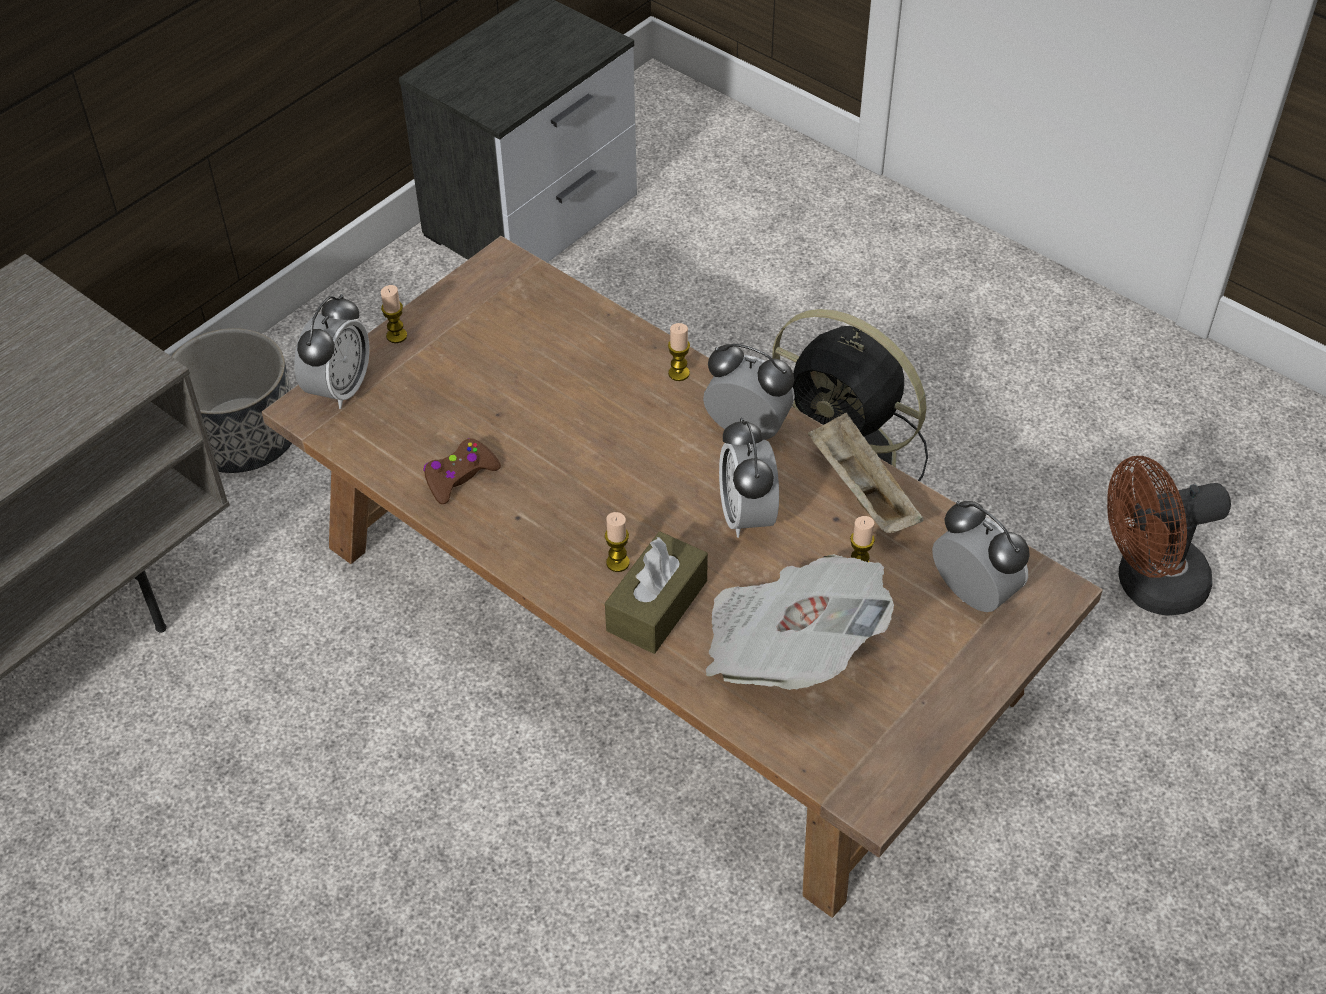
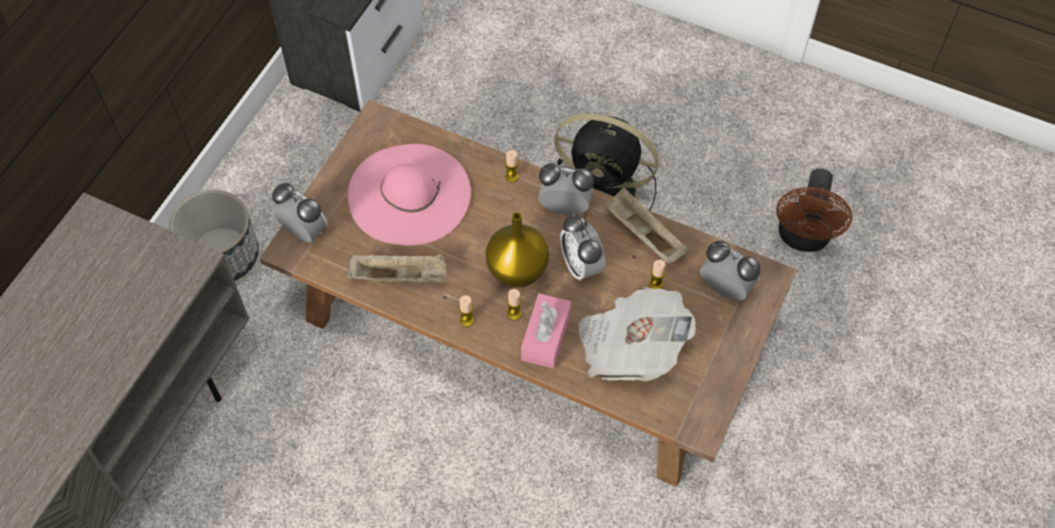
camera: 15 degrees left, 10 degrees up
(339, 389) = (303, 232): alarm clock -> alarm clock turned 60 degrees counterclockwise
(396, 336) = (327, 186): candle -> candle (467, 320)
(460, 476) = (400, 277): brown game controller -> beige tray
(514, 368) = (409, 194): none -> pink hat
(644, 501) = (517, 269): none -> yellow vase
(657, 606) = (546, 337): brown tissue box -> pink tissue box
(1148, 585) = (803, 238): brown fan -> brown fan turned 45 degrees counterclockwise

